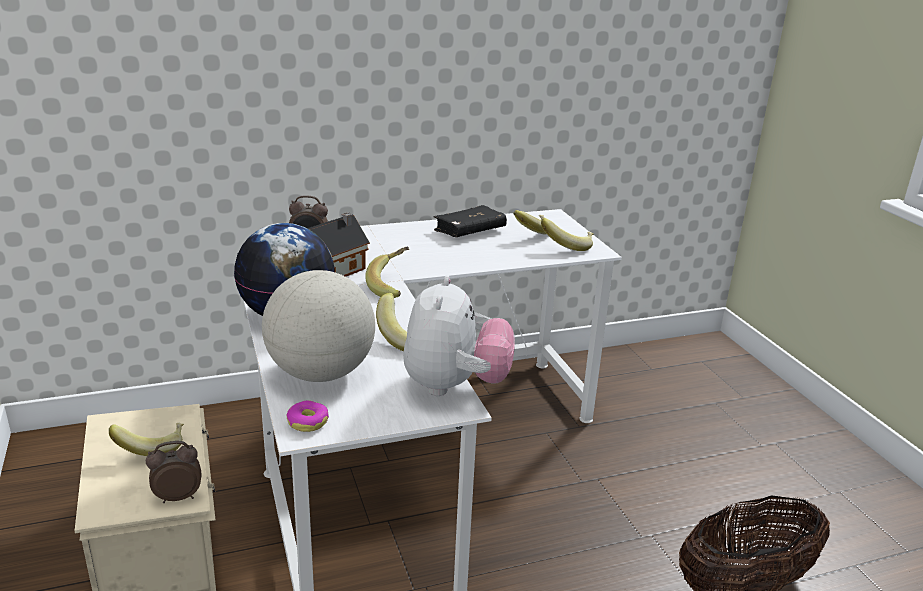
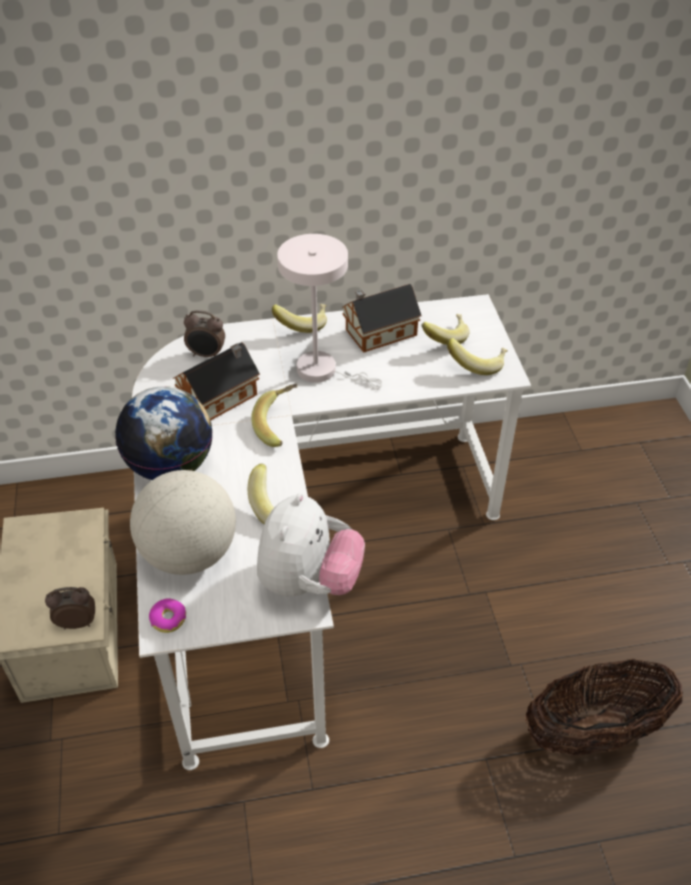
camera: 10 degrees right, 20 degrees up
(152, 448) = (58, 562): banana -> banana (302, 324)
(426, 253) = (323, 371): none -> white table lamp
(469, 231) = (378, 332): black book -> toy house

